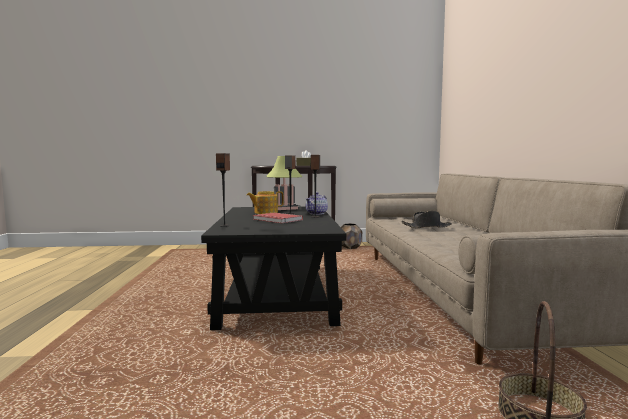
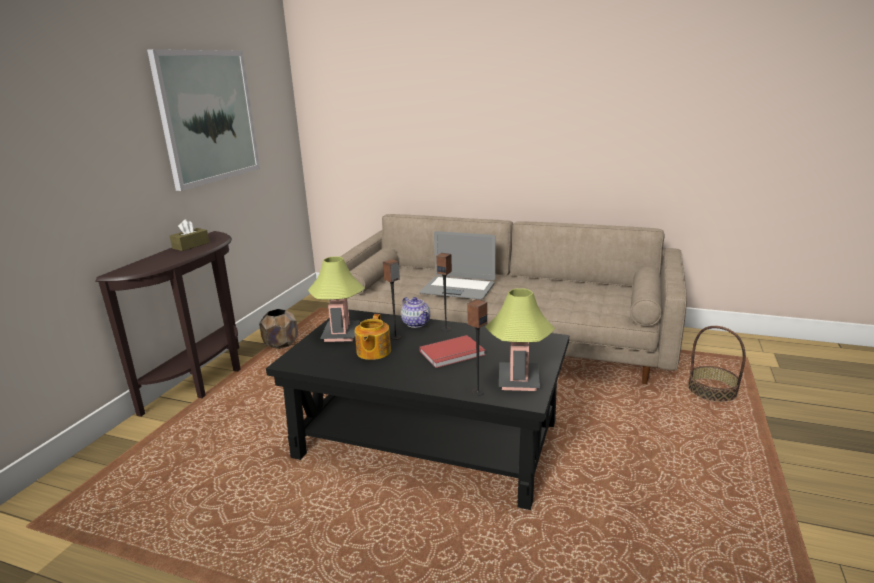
camera: 65 degrees left, 15 degrees up
(248, 229) = (518, 380): none -> table lamp
(349, 100) = (208, 117): none -> picture
(426, 227) = (458, 288): black hat -> laptop

